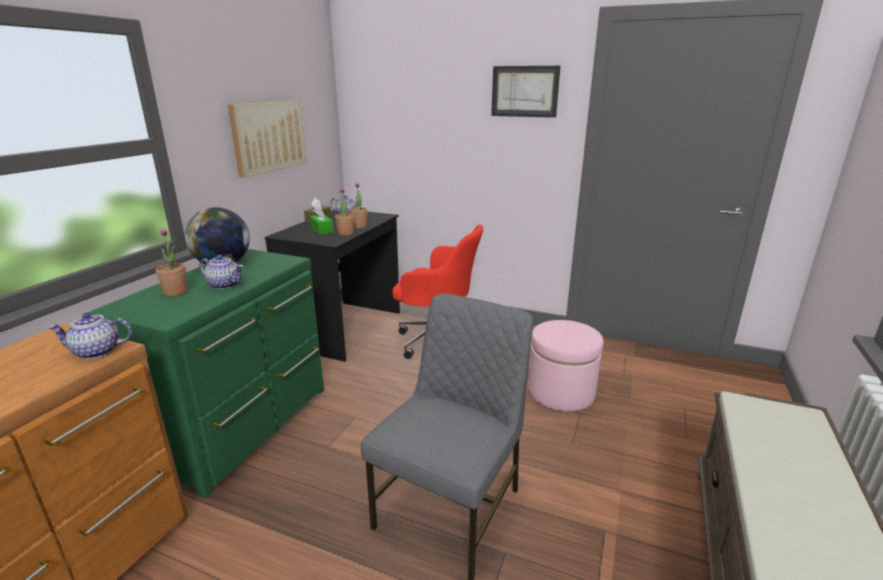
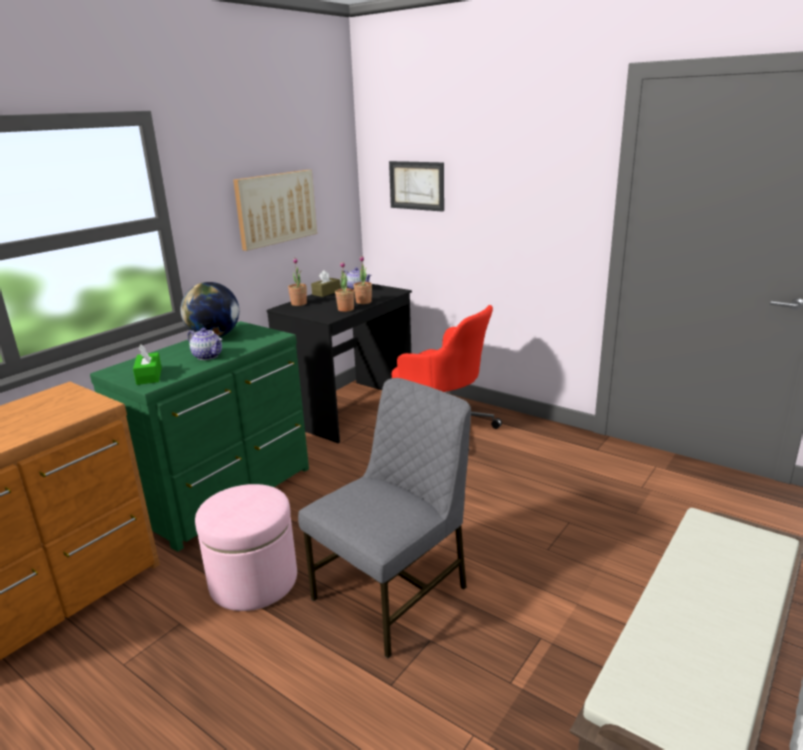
camera: 15 degrees right, 0 degrees up
(96, 352) = (87, 407): teapot -> none
(176, 292) = (165, 360): potted plant -> potted plant (299, 304)
(322, 230) = (324, 304): green tissue box -> green tissue box (149, 376)
(524, 91) = (547, 157): picture -> picture (416, 185)
(561, 392) = (557, 498): pink ottoman -> pink ottoman (253, 580)

